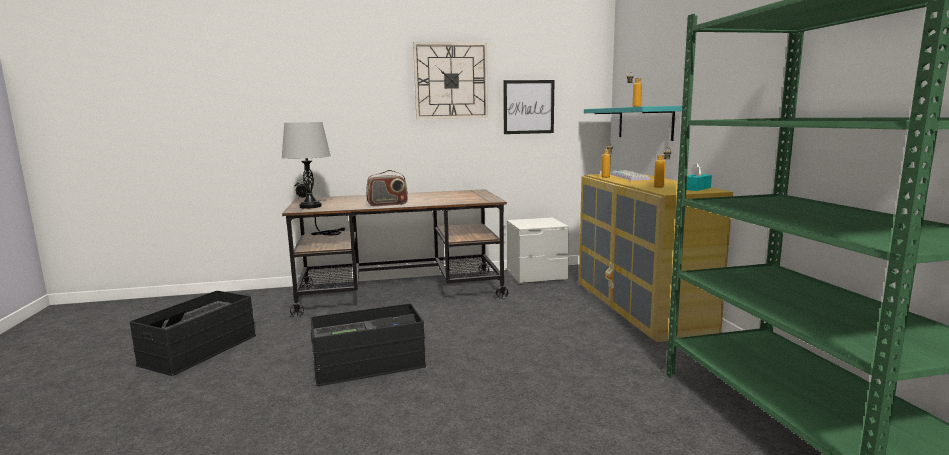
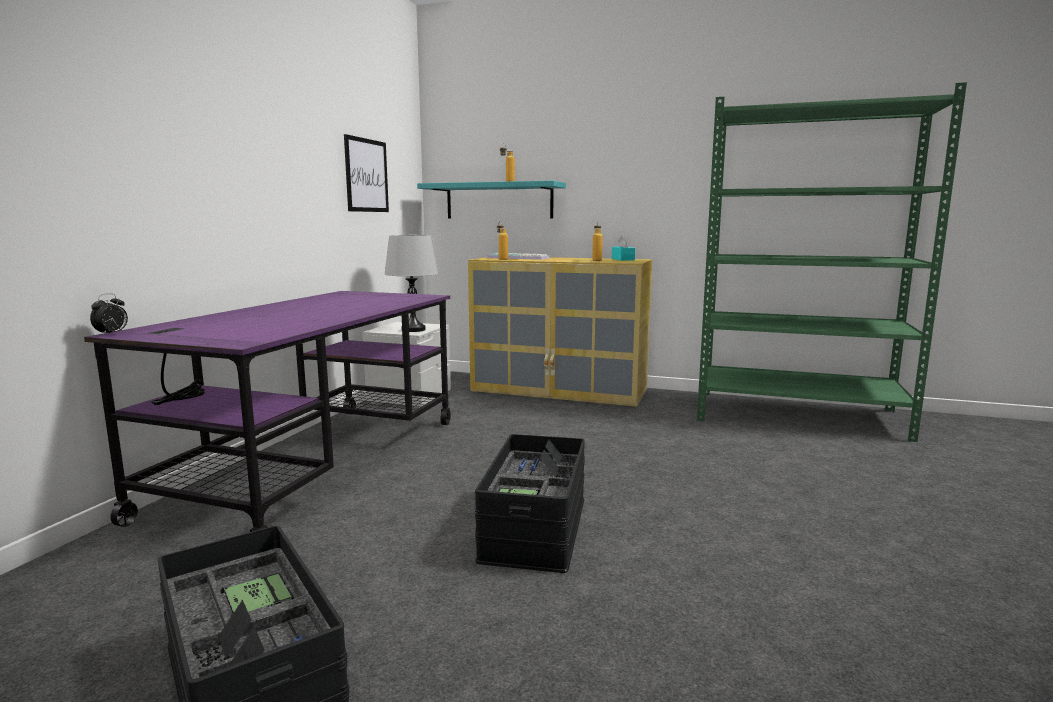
camera: 60 degrees left, 0 degrees up
(310, 206) = (227, 336): grey table lamp -> grey table lamp (413, 330)
(387, 204) = (336, 315): radio -> none
(400, 292) = (316, 465): brown desk -> purple desk
(451, 81) = (293, 124): wall clock -> none

